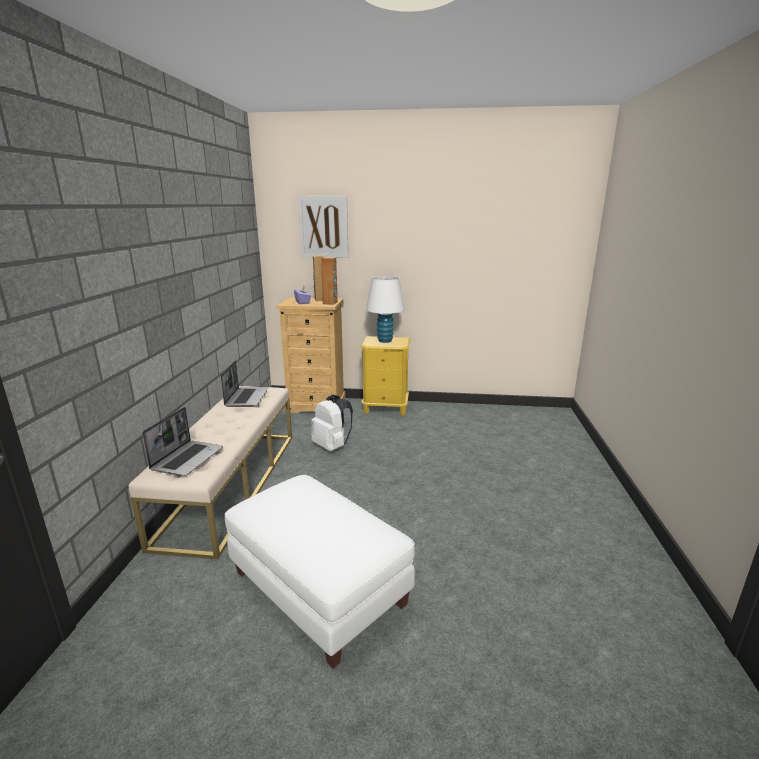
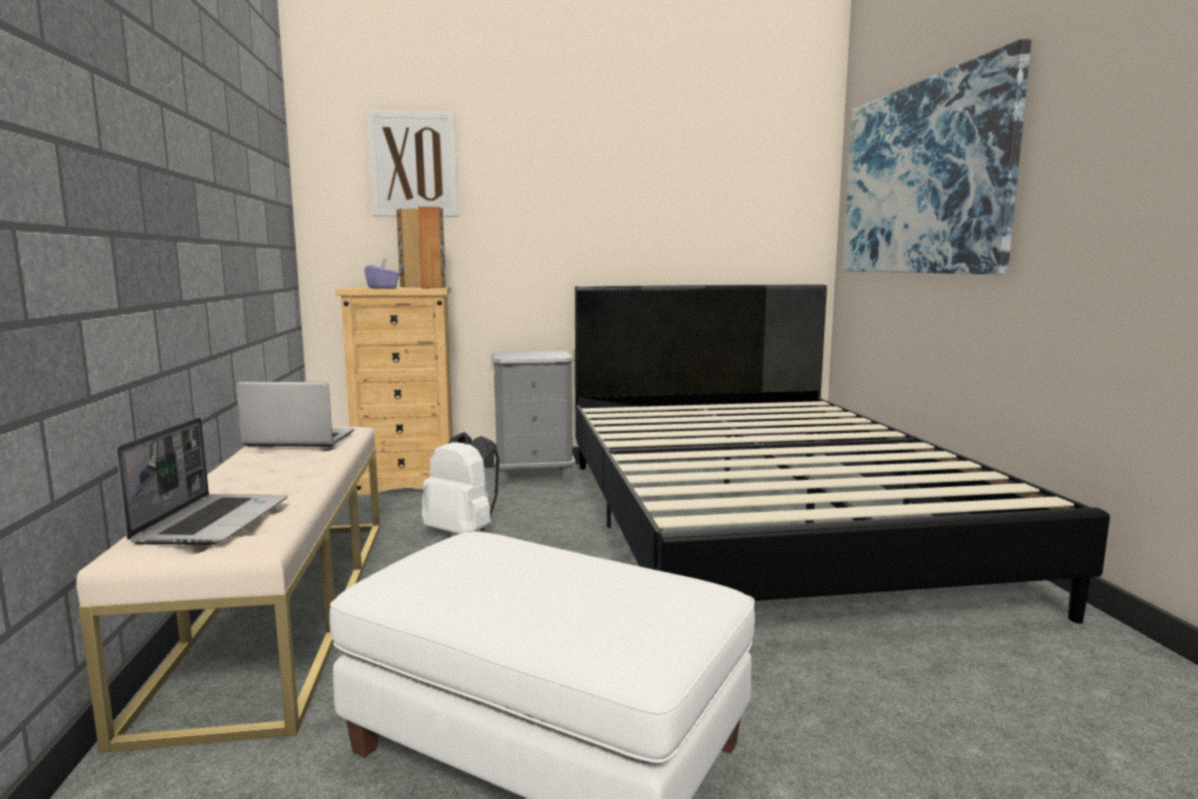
camera: 15 degrees left, 10 degrees down
(246, 398) = (298, 440): laptop -> laptop turned 75 degrees counterclockwise
(385, 341) = (530, 354): white table lamp -> none
(385, 408) = (534, 476): yellow nightstand -> grey nightstand
(499, 460) = (763, 522): none -> black bed
(634, 253) = (922, 179): none -> picture

